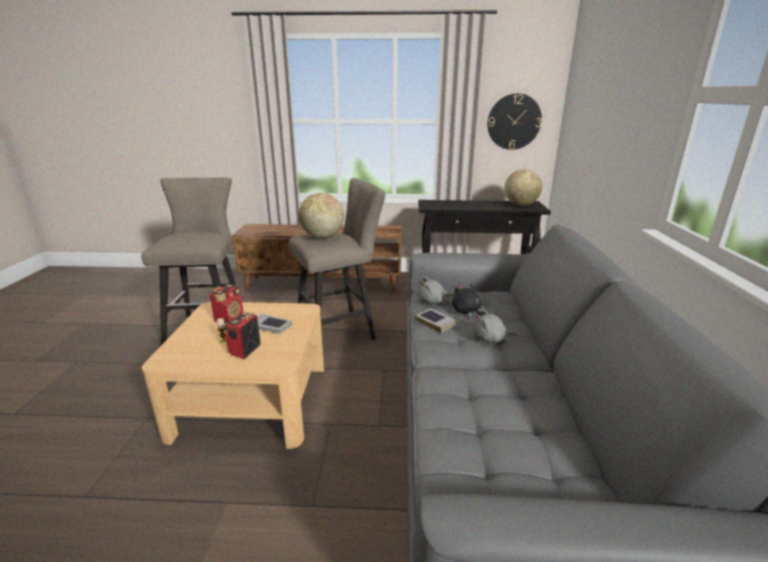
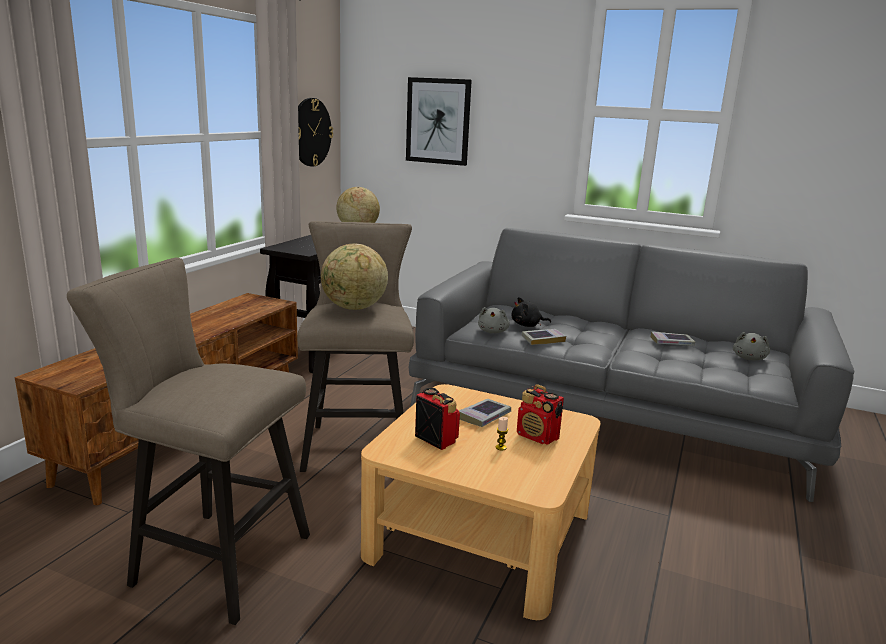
camera: 70 degrees left, 5 degrees down
(491, 339) = (583, 330): grey plush toy -> grey plush toy (749, 358)
(515, 396) = (671, 342): none -> book
(599, 112) = (438, 121): none -> picture

